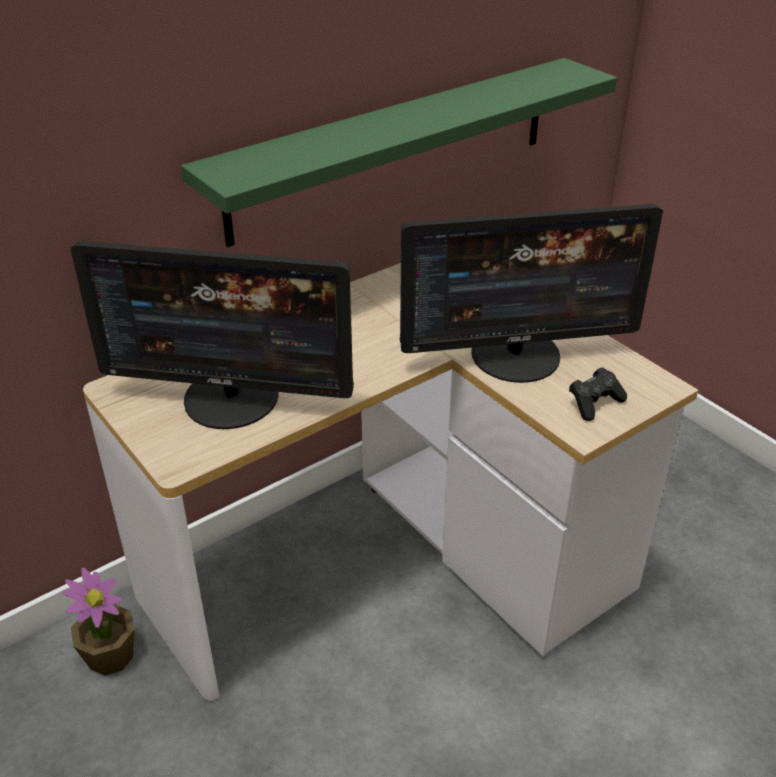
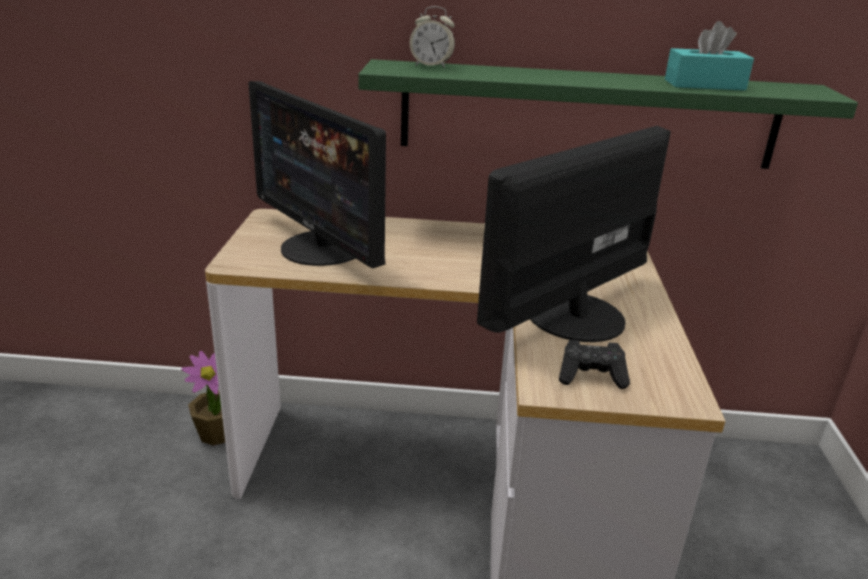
camera: 40 degrees right, 10 degrees down
(261, 154) = (431, 66): none -> alarm clock
(501, 93) = (704, 85): none -> turquoise tissue box
(516, 355) = (573, 315): monitor -> monitor turned 105 degrees clockwise

